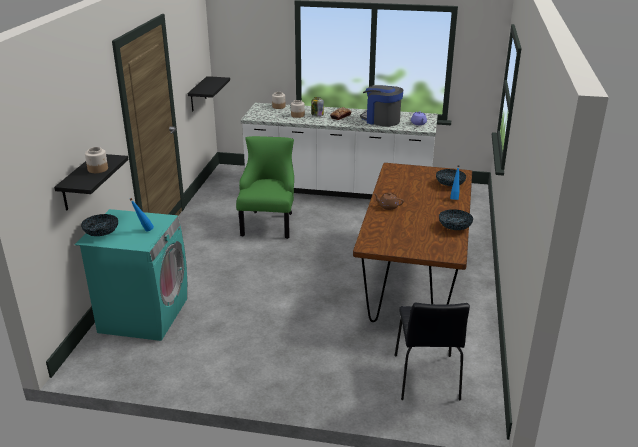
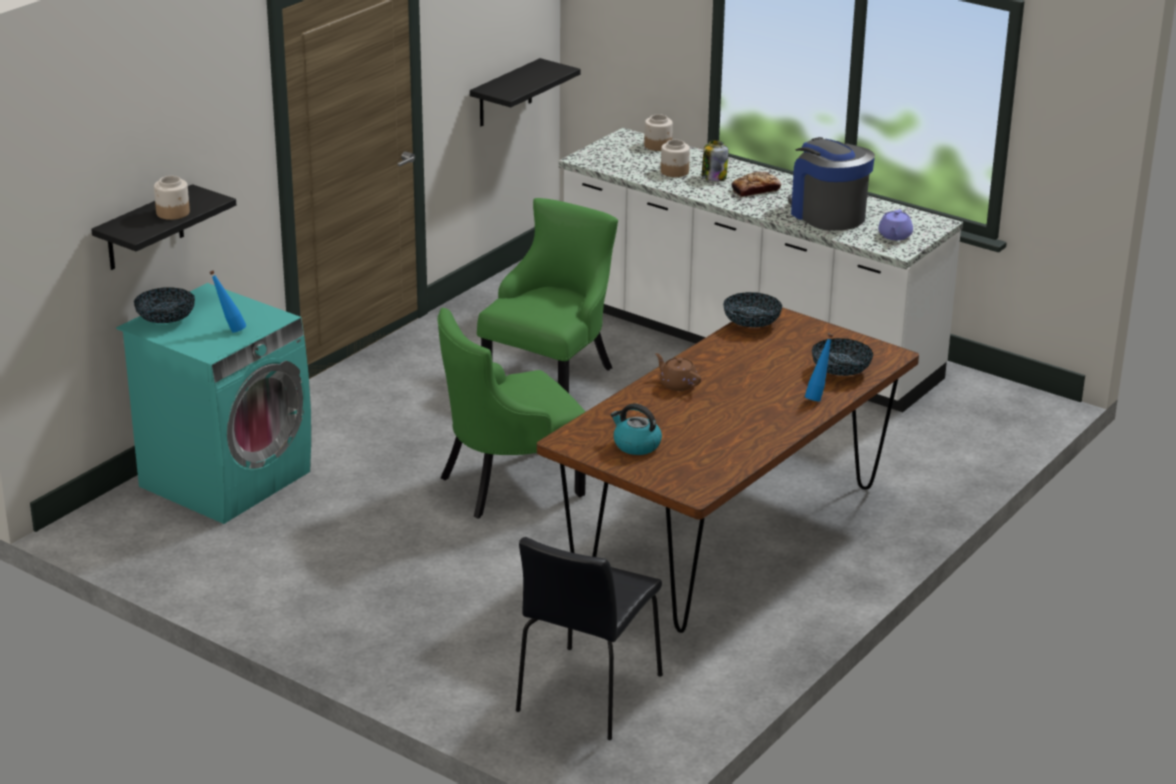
camera: 25 degrees right, 0 degrees up
(294, 279) = (512, 484): none -> green chair
(401, 240) = (636, 445): none -> kettle
(454, 227) = (754, 447): bowl -> bowl (751, 323)

